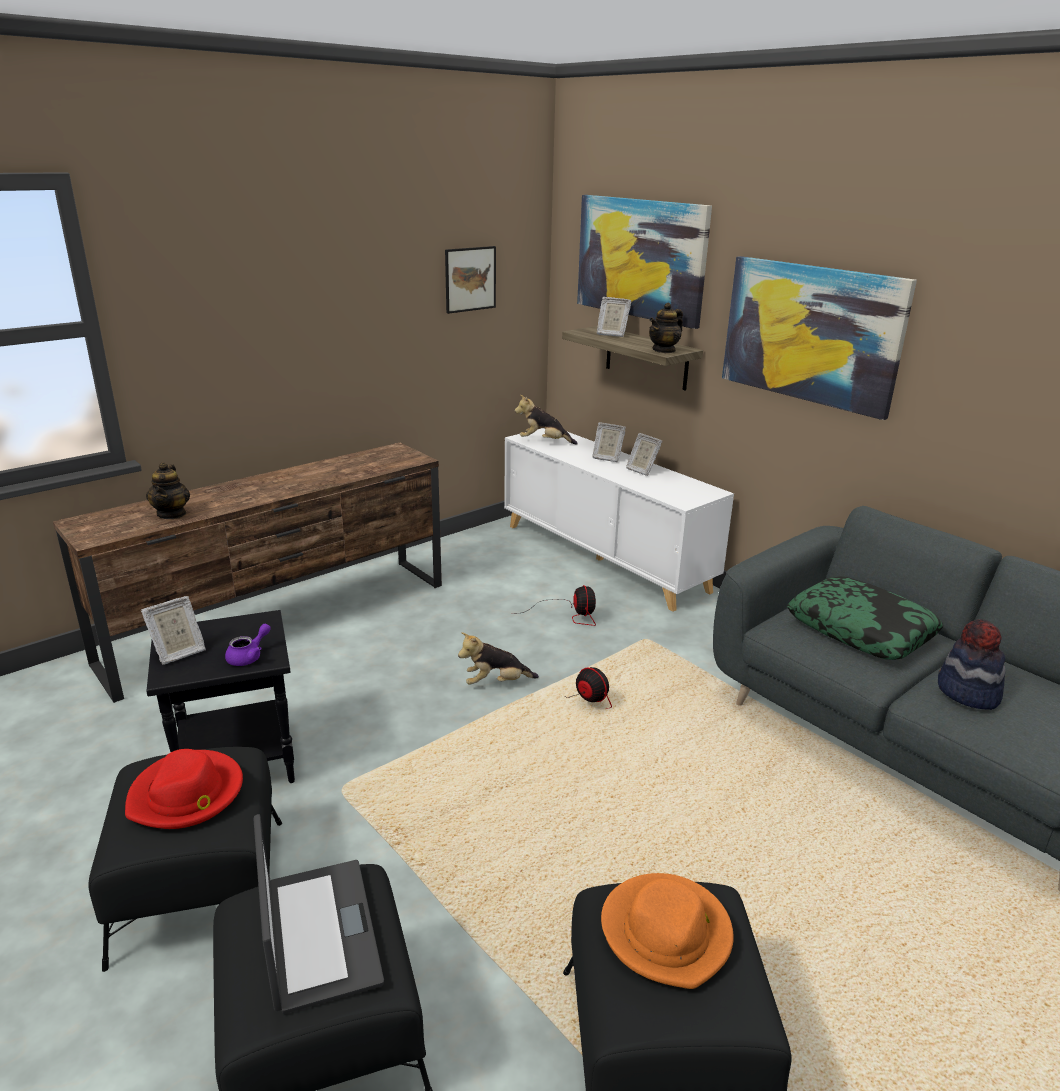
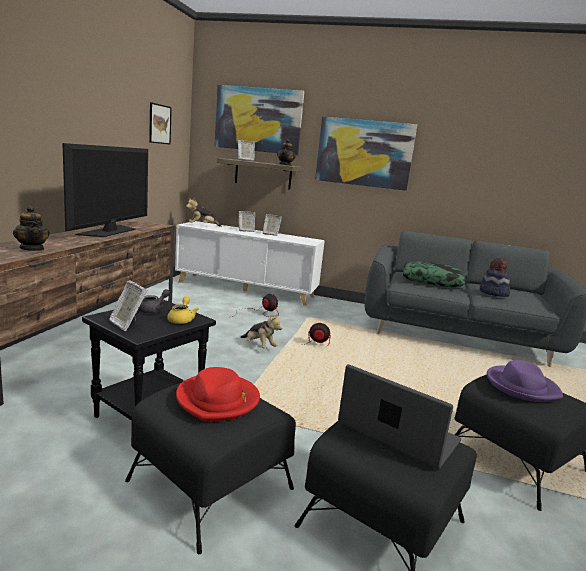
camera: 35 degrees left, 10 degrees down
(178, 653) = (127, 324): picture frame -> picture frame turned 120 degrees clockwise
(240, 631) = (154, 310): none -> grey teapot
(249, 657) = (182, 319): purple teapot -> yellow teapot
(318, 475) = (109, 231): none -> television
(496, 683) = (259, 346): plush toy -> plush toy turned 90 degrees counterclockwise
(667, 932) = (521, 386): orange hat -> purple hat

